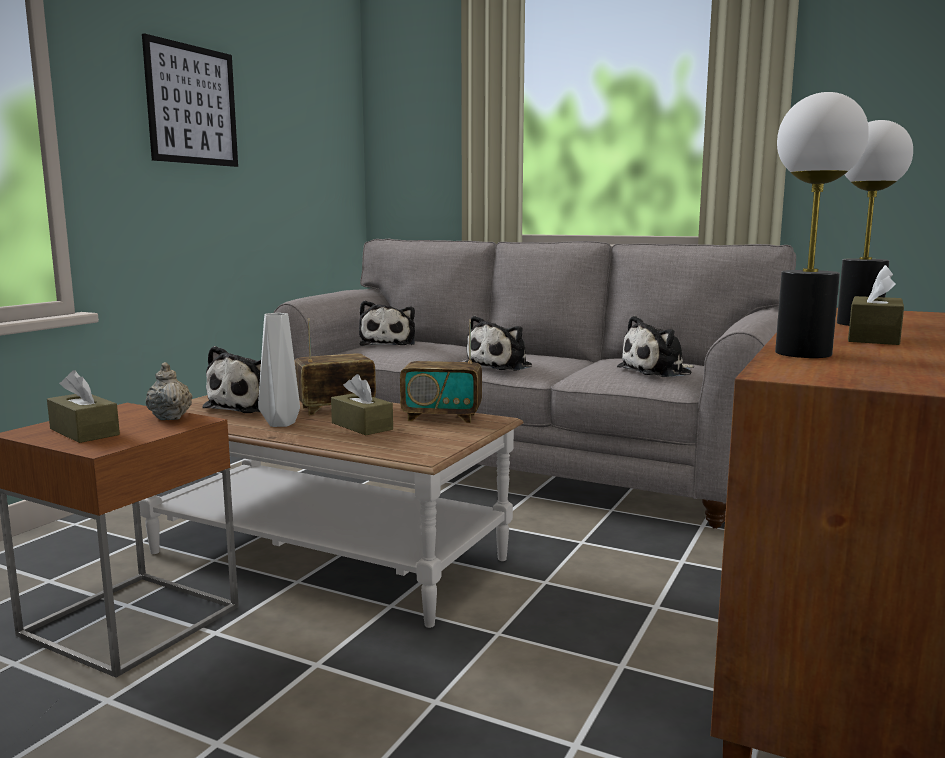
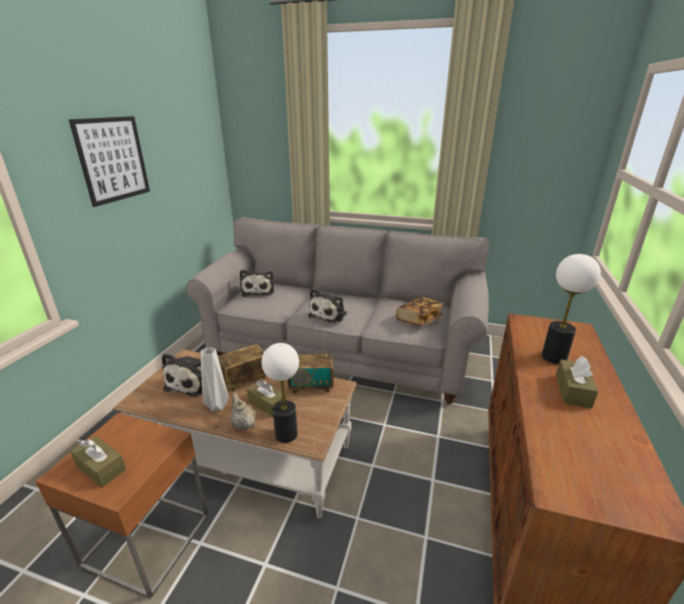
camera: 10 degrees left, 15 degrees up
(170, 417) = (153, 435): beige teapot -> beige teapot (243, 424)
(658, 371) = (419, 320): plush toy -> book
(804, 353) = (551, 437): table lamp -> table lamp (286, 434)

